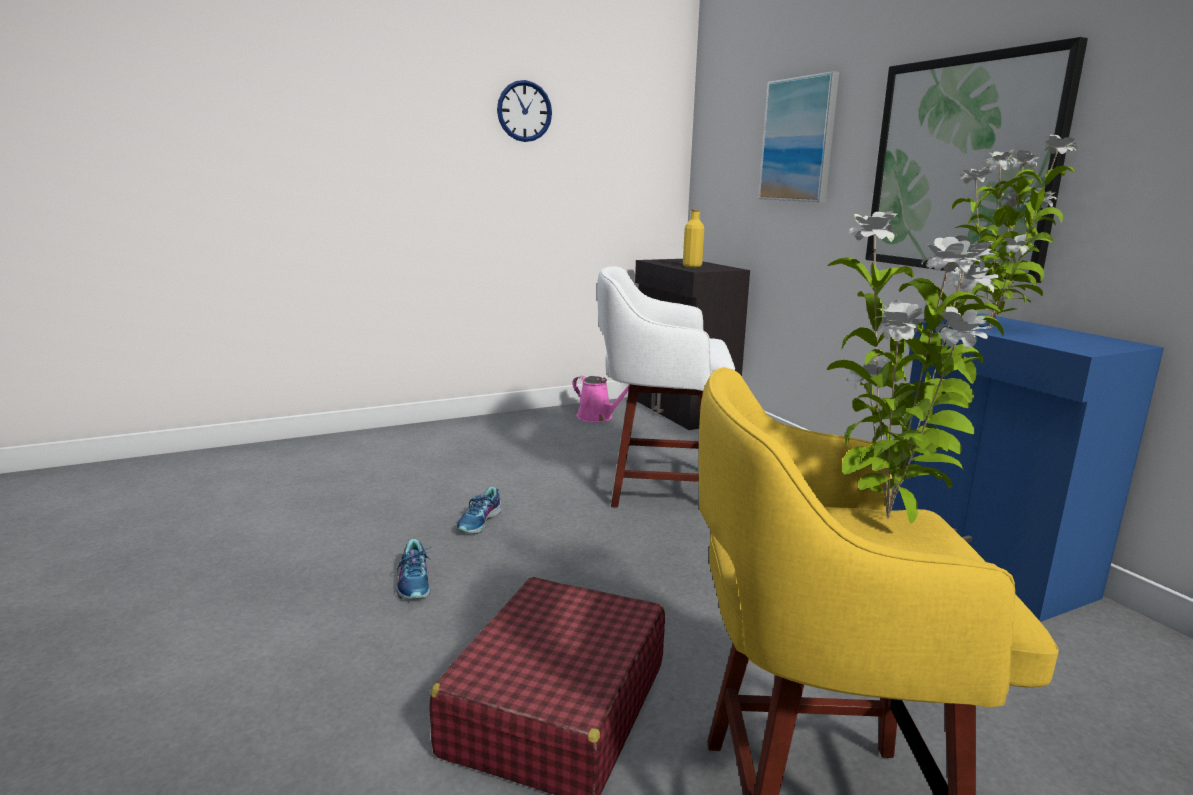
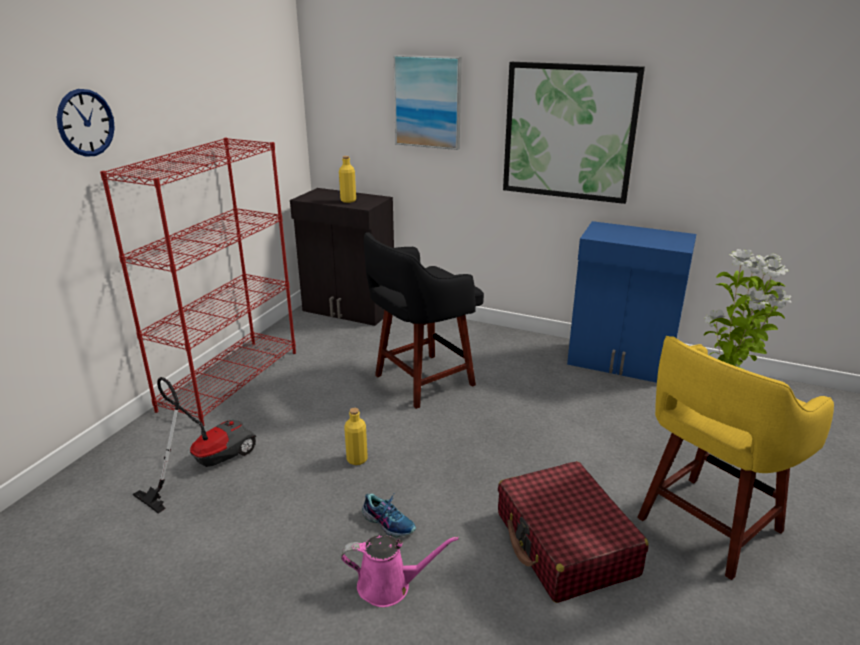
camera: 40 degrees left, 10 degrees up
(364, 473) = (206, 463): none -> vacuum cleaner
(480, 522) = (357, 459): shoe -> yellow bottle
(484, 427) = (230, 379): none -> red bookcase
(524, 111) = (197, 92): wall clock -> wall clock (85, 123)
(597, 417) = (300, 337): pink watering can -> pink watering can (389, 585)
(658, 488) = (421, 381): white stool -> black stool
(991, 327) = (621, 237): potted plant -> none

